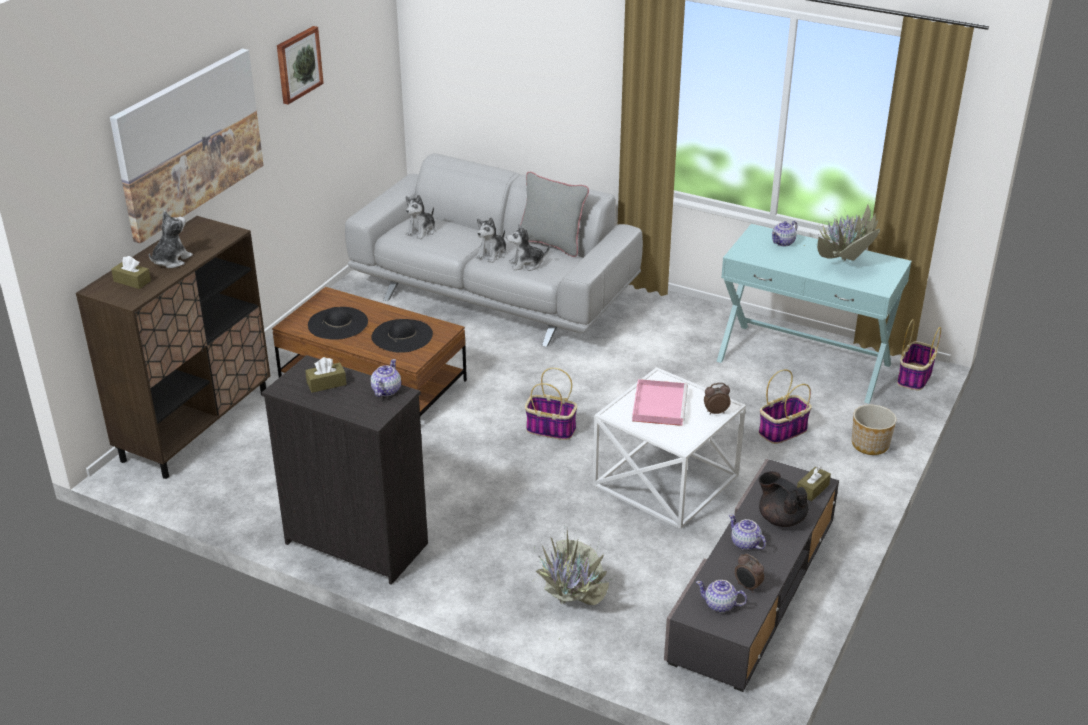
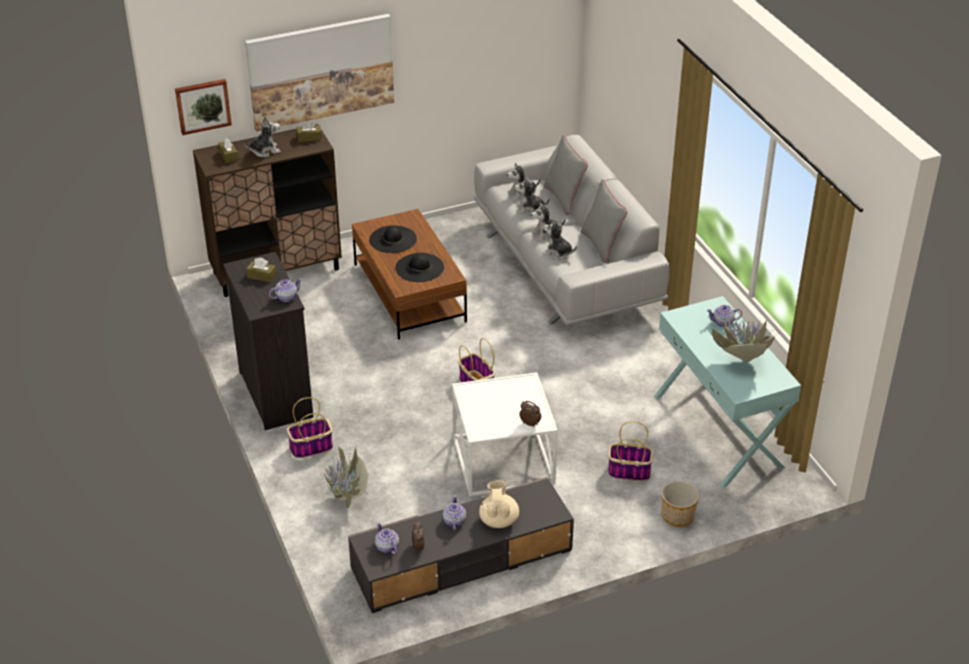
camera: 40 degrees right, 5 degrees up
(298, 64) = (451, 34): picture -> picture (203, 106)
(448, 240) = (530, 210): none -> plush toy
(462, 221) = (564, 198): none -> grey pillow
(659, 404) = (501, 398): pink tray -> none
(781, 518) = (498, 519): black teapot -> beige teapot
(812, 489) = (546, 514): brown tissue box -> brown tissue box (309, 138)
(914, 378) = (787, 488): basket -> basket (310, 448)

